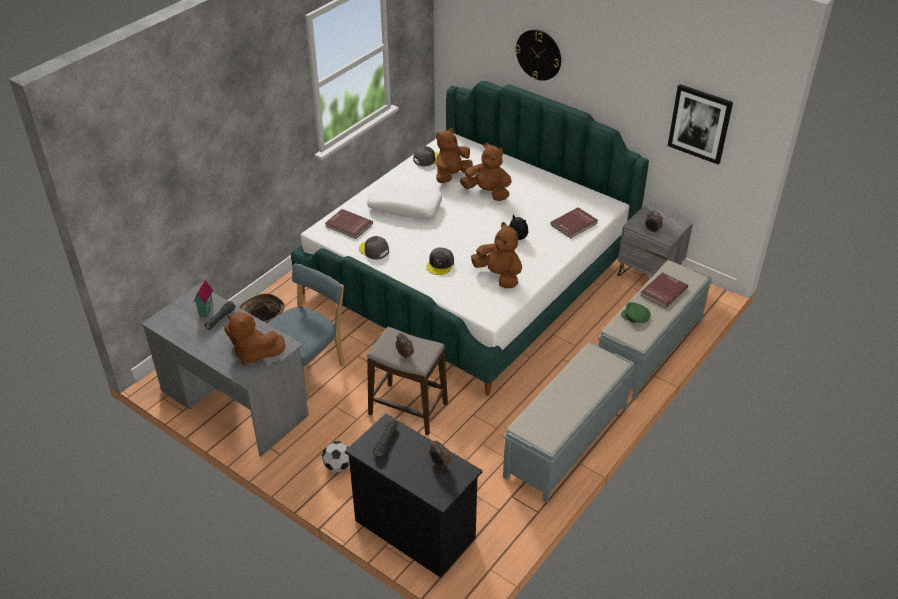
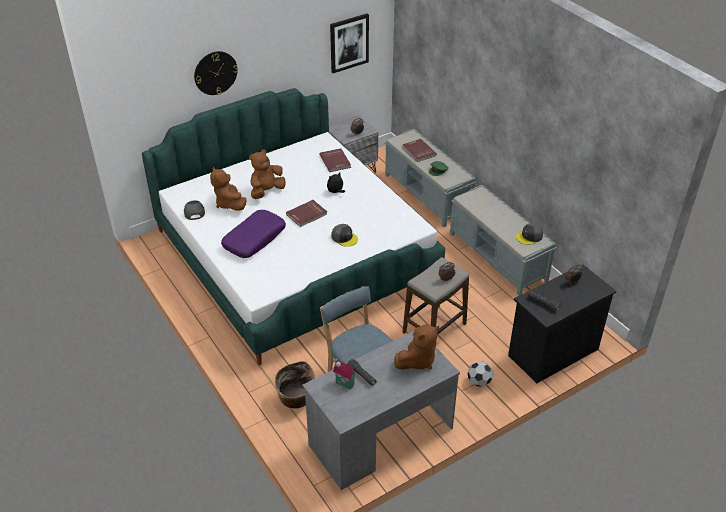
camera: 70 degrees left, 0 degrees up
(348, 225) = (259, 278): red book -> red book (307, 215)
(374, 250) = (304, 270): grey cap -> grey cap (529, 237)
(405, 206) = (254, 239): white pillow -> purple pillow
(499, 275) = (375, 212): brown plush toy -> none

